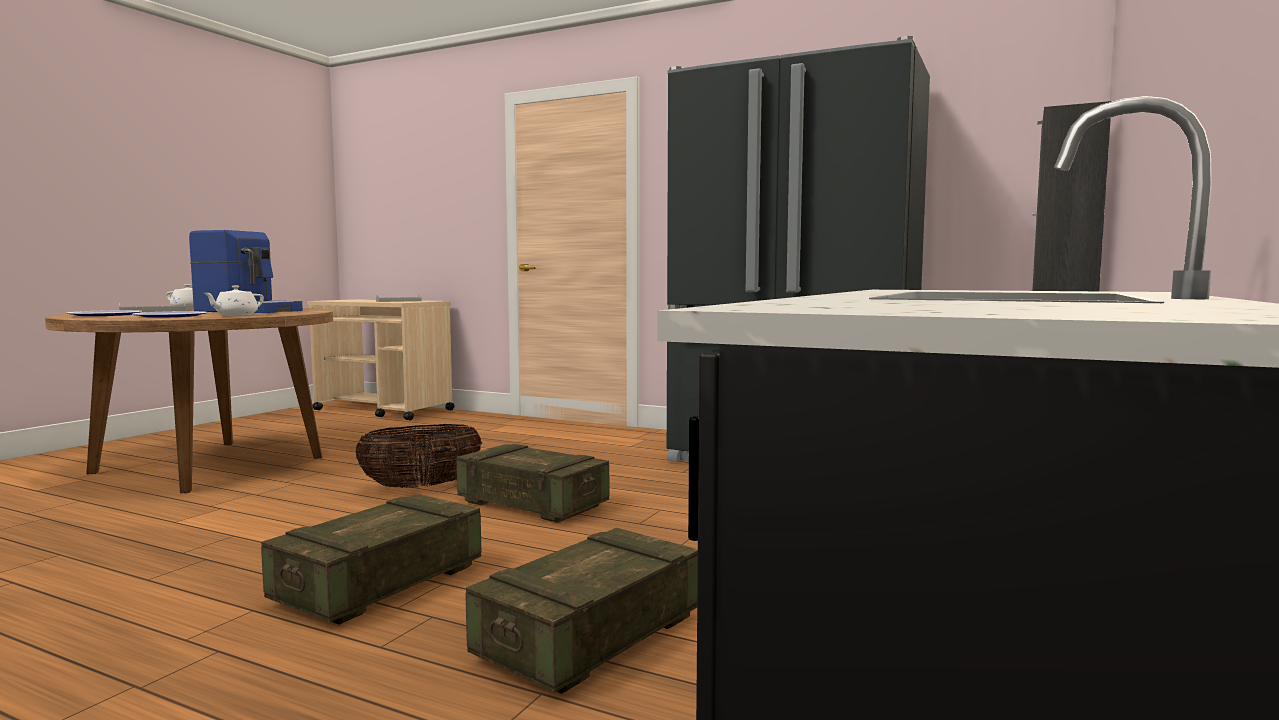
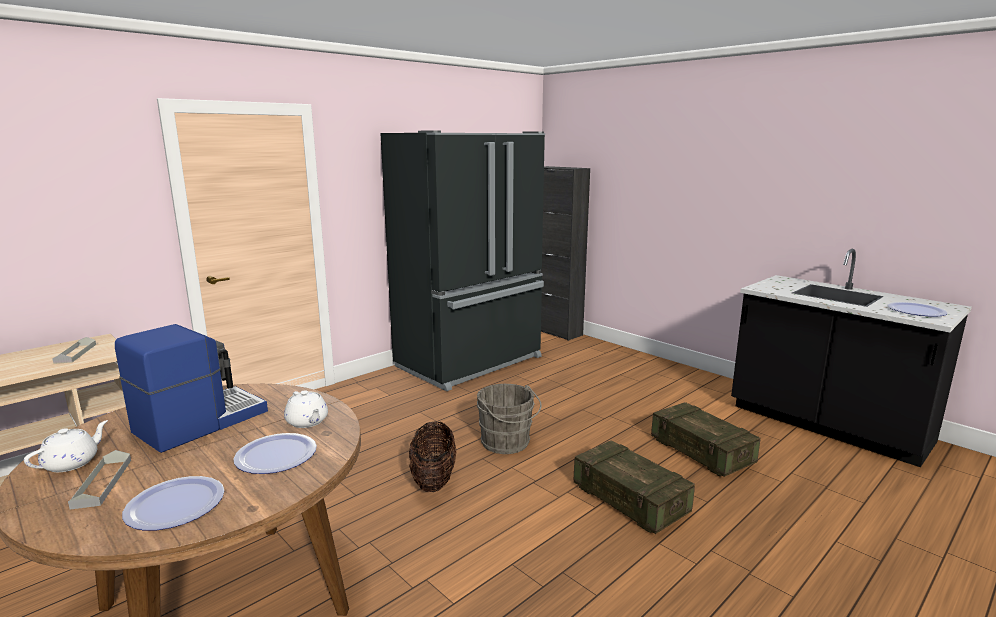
camera: 70 degrees left, 10 degrees up
(532, 504) = (507, 443): crate -> grey bucket
(924, 304) = (916, 311): none -> plate

